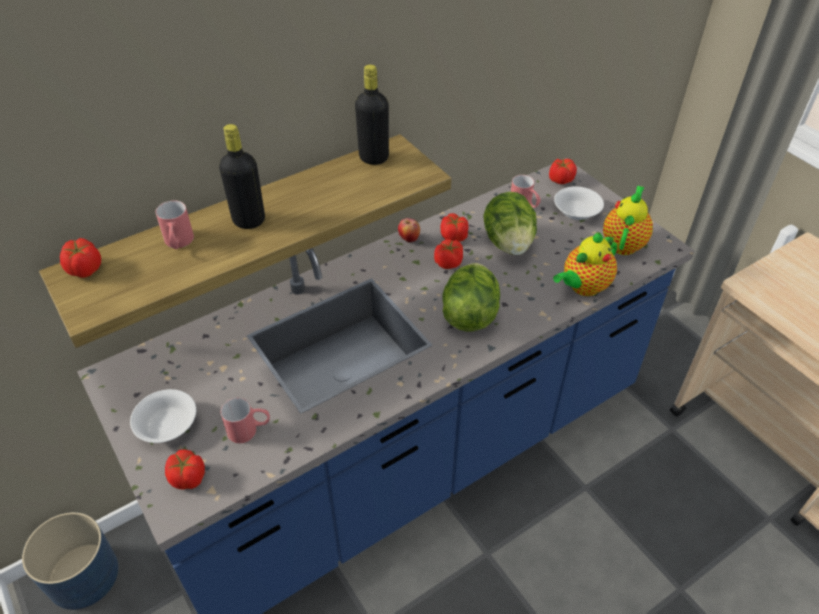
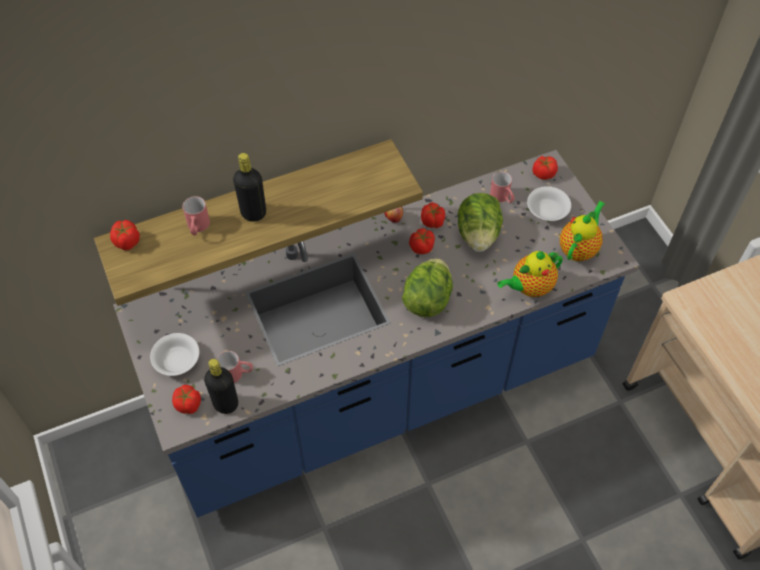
camera: 10 degrees right, 10 degrees up
(84, 575) = (102, 447): blue planter -> none
(374, 158) = (363, 162): black bottle -> black bottle (226, 404)

